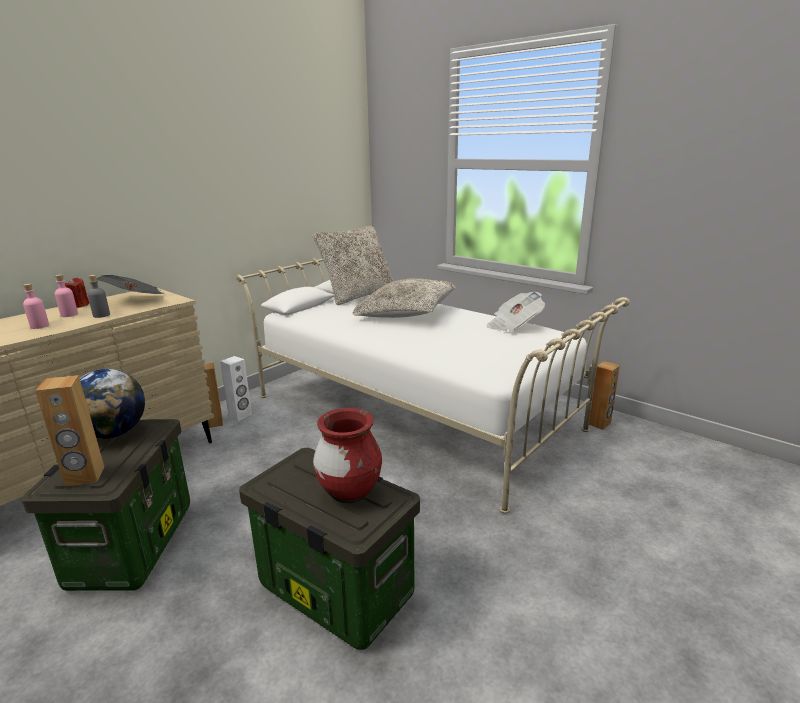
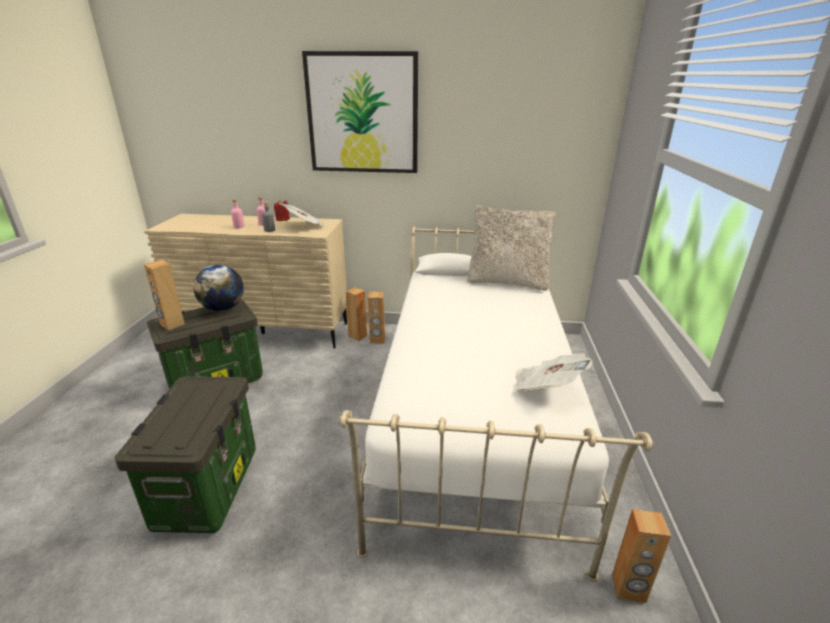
camera: 55 degrees right, 5 degrees up
(158, 152) = (362, 114): none -> picture
(240, 415) = (377, 340): white speaker -> brown speaker
(349, 492) = (187, 422): red vase -> none
(406, 313) = (491, 317): beige pillow -> none

